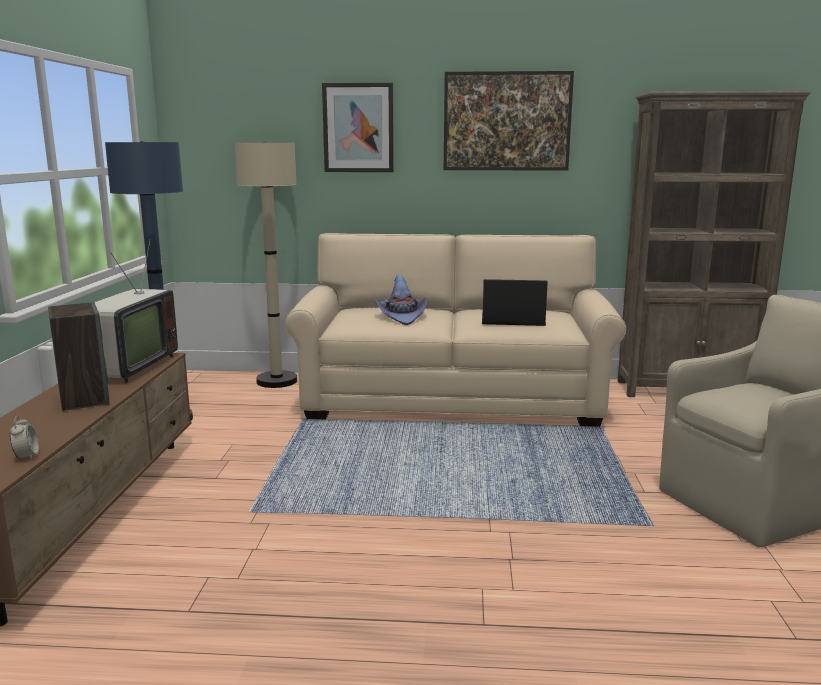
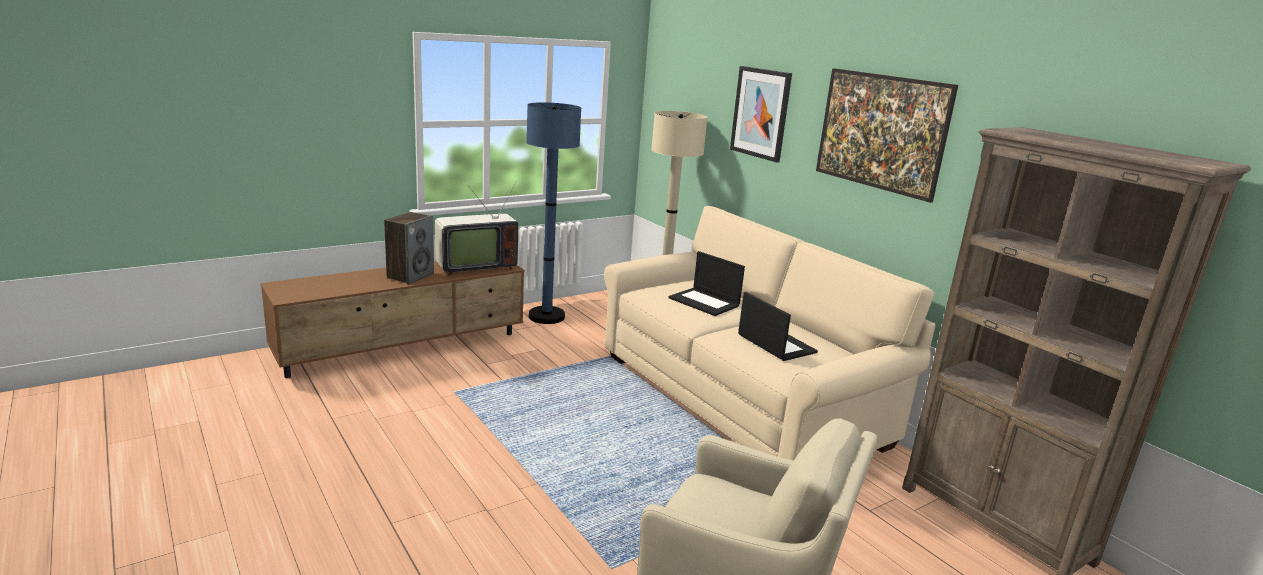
camera: 50 degrees right, 5 degrees up
(26, 456) = (320, 294): alarm clock -> none
(402, 317) = (705, 302): purple hat -> laptop

